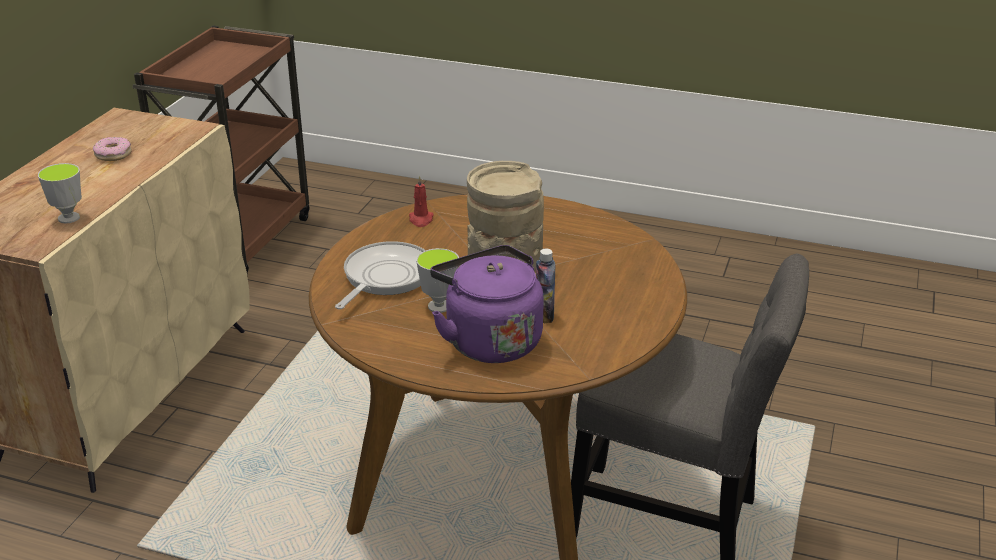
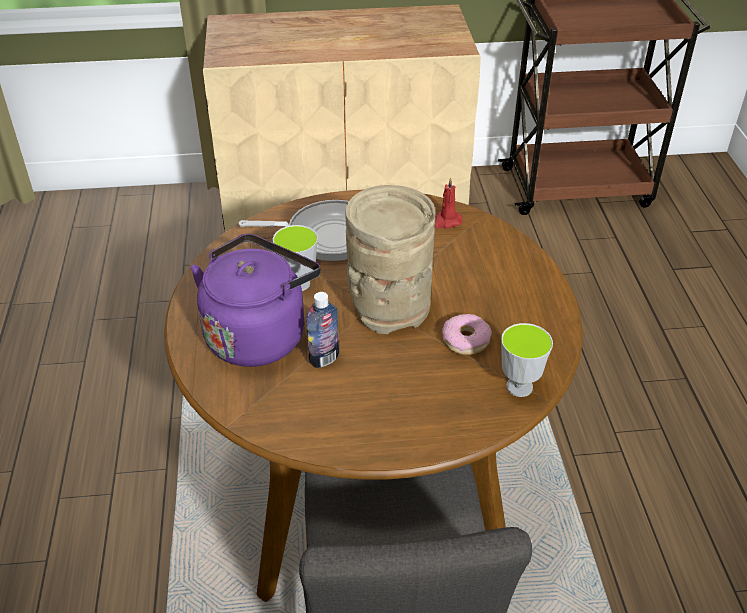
camera: 65 degrees right, 10 degrees up
(69, 218) = (270, 54): cup -> cup (519, 387)
(113, 154) = (380, 33): donut -> donut (466, 340)

